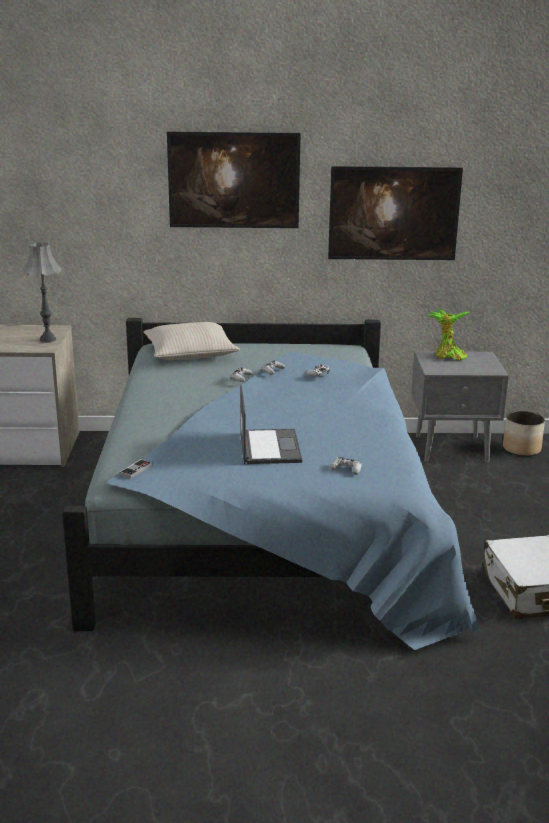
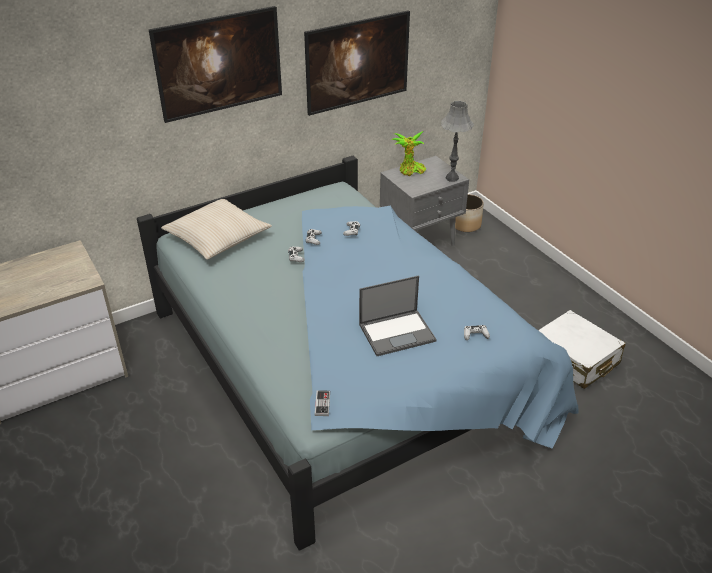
camera: 30 degrees left, 15 degrees up
(48, 340) = (79, 268): grey table lamp -> grey table lamp (452, 178)
(269, 447) = (397, 332): laptop -> laptop turned 105 degrees clockwise

